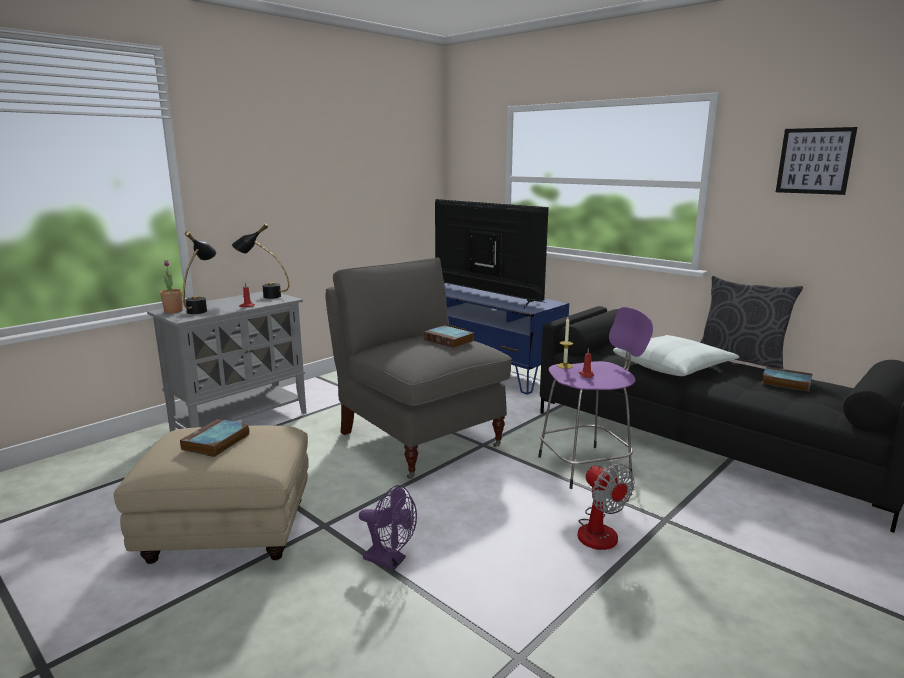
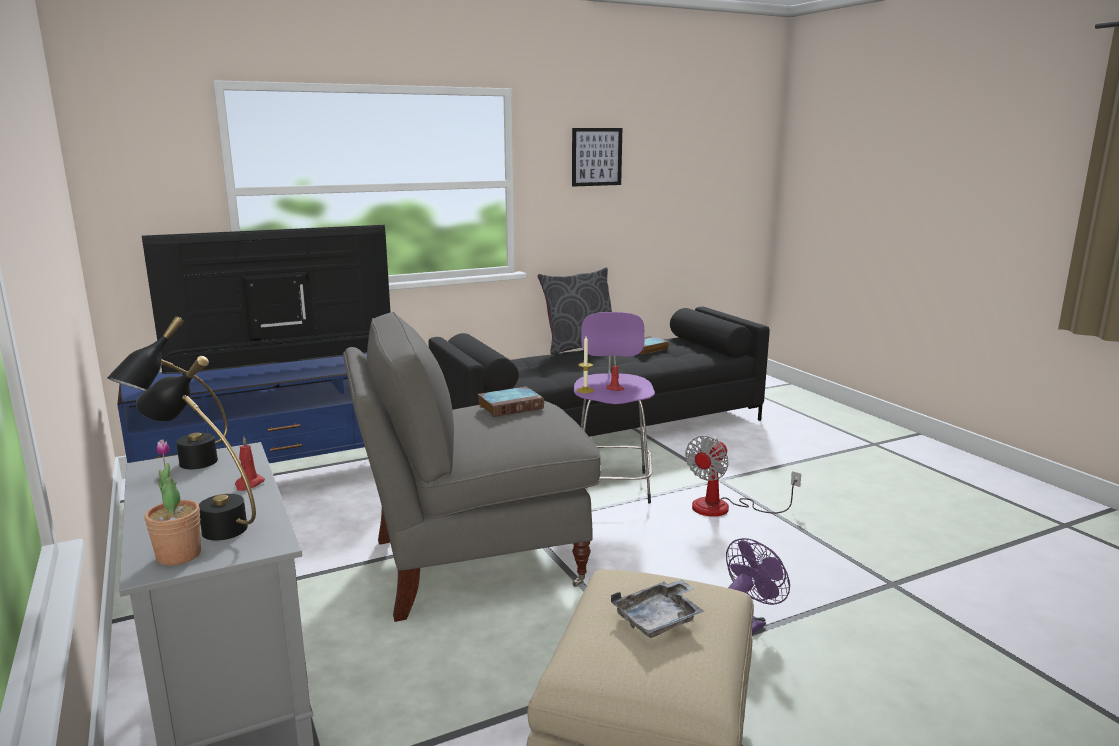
camera: 70 degrees left, 0 degrees up
(216, 442) = (659, 619): book -> grey tray
(600, 529) = (724, 508): fan -> fan turned 135 degrees clockwise
(673, 366) = (576, 367): white pillow -> none

